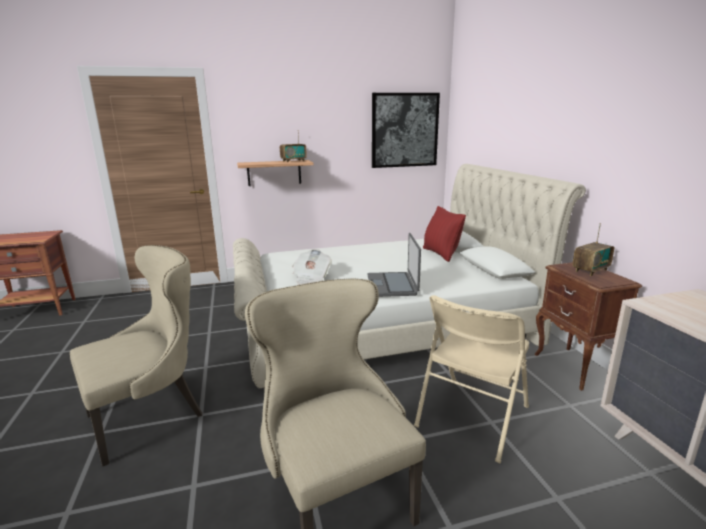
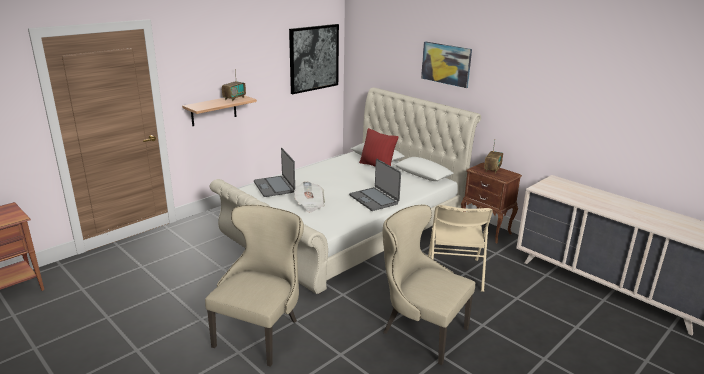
camera: 30 degrees left, 5 degrees up
(298, 255) = (274, 187): none -> laptop
(546, 118) = (446, 64): none -> picture

